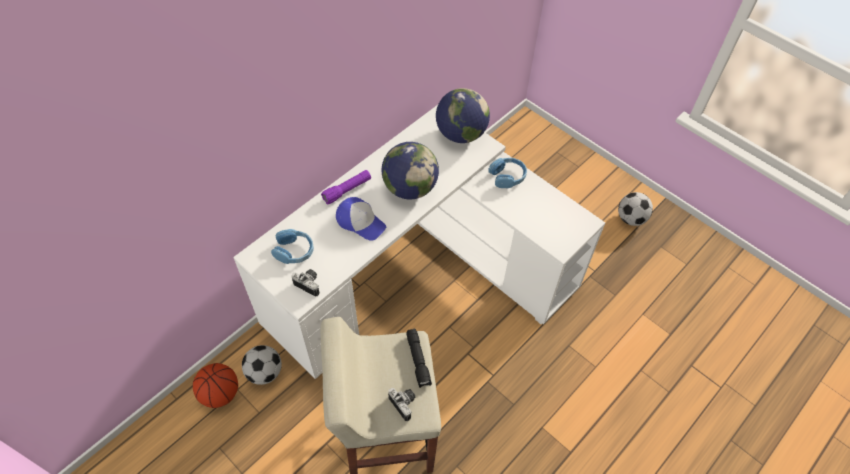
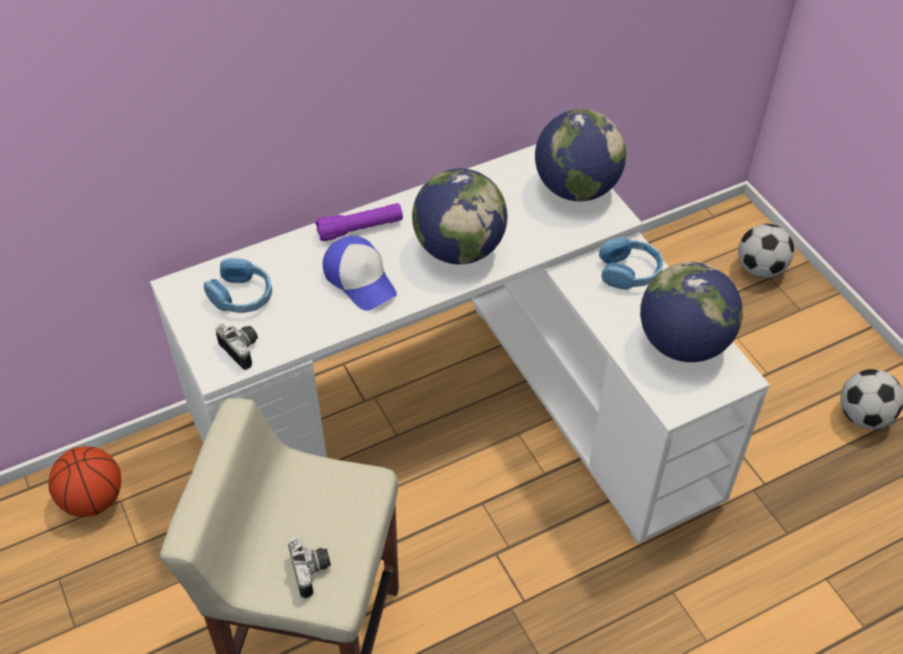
camera: 20 degrees right, 5 degrees down
(265, 372) = (170, 488): football -> football (760, 269)
(418, 360) = (363, 512): black flashlight -> none
(552, 211) = (683, 343): none -> globe

